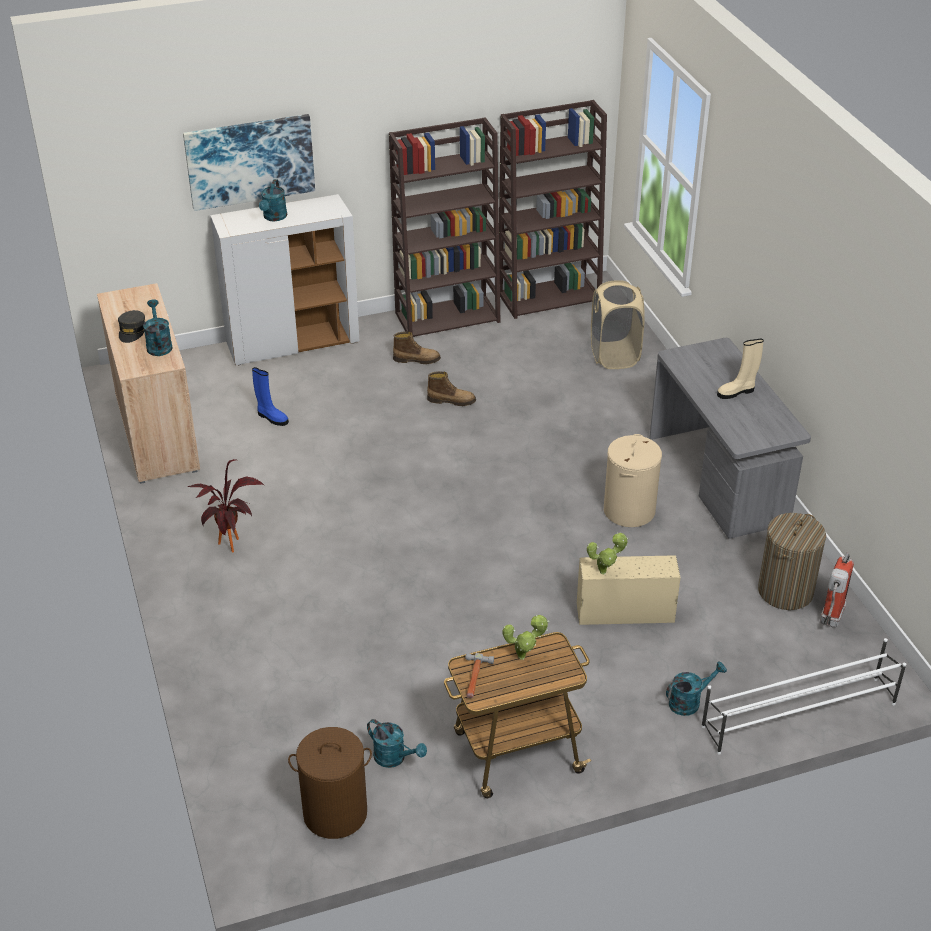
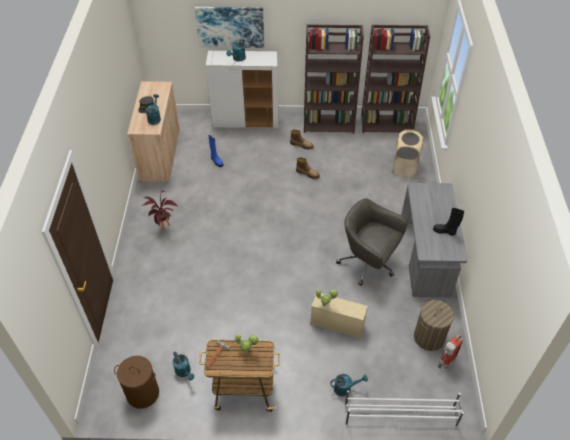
camera: 20 degrees right, 10 degrees up
(629, 510) = (368, 263): beige laundry basket -> grey office chair
(736, 392) = (439, 220): beige boot -> none
(755, 405) = (445, 231): none -> black boot

